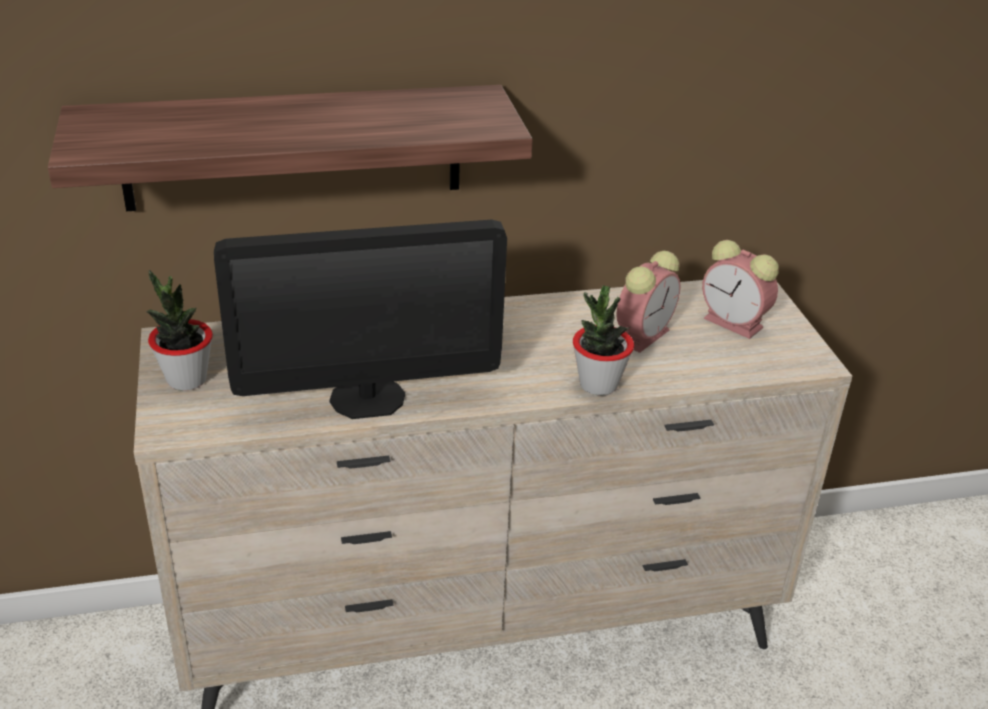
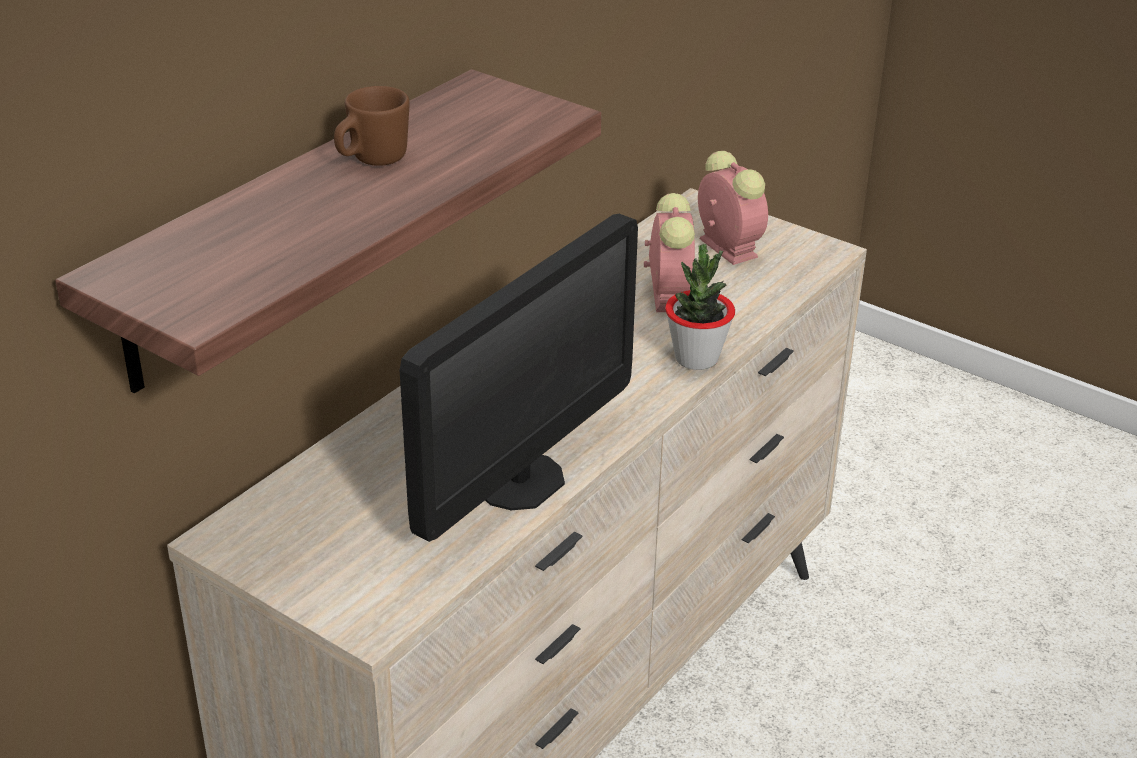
camera: 40 degrees left, 0 degrees up
(186, 379) = (310, 566): potted plant -> none
(332, 111) = (372, 161): none -> brown mug
(736, 323) = (726, 247): alarm clock -> alarm clock turned 120 degrees counterclockwise

